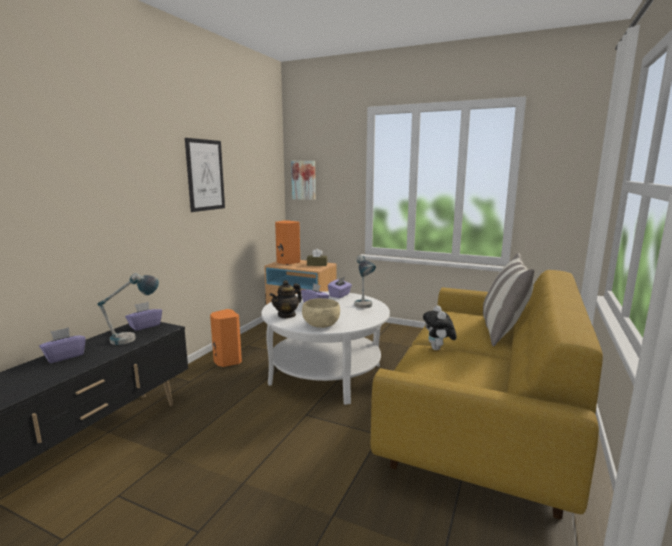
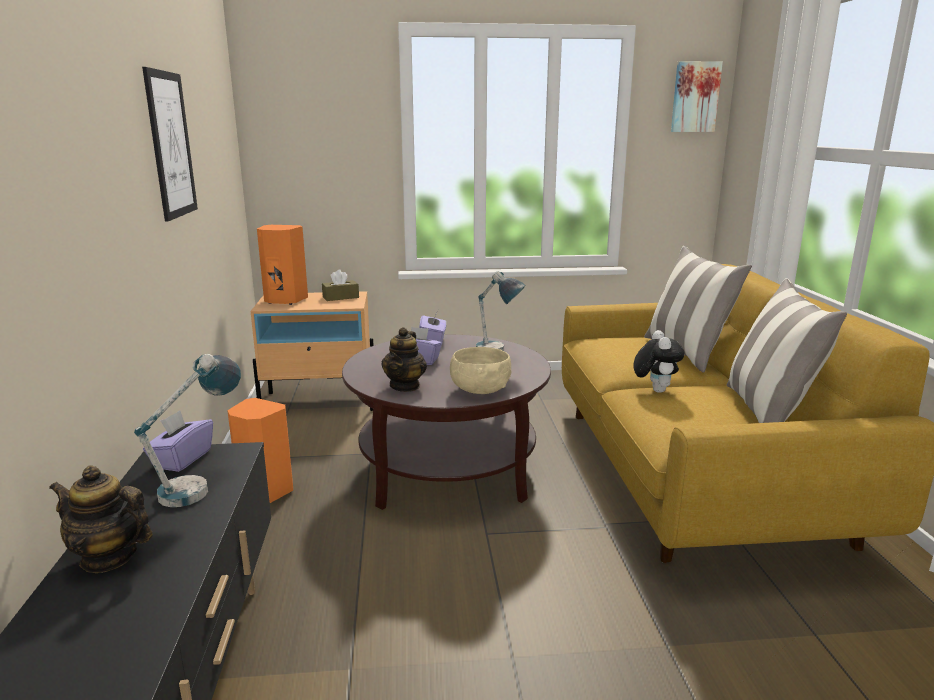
camera: 30 degrees left, 5 degrees up
(64, 356) = (109, 557): purple tissue box -> teapot
(304, 180) = (282, 149): picture -> picture (694, 97)
(326, 374) = (448, 469): white coffee table -> brown coffee table
(438, 349) = (654, 390): plush toy -> plush toy turned 150 degrees counterclockwise
(500, 382) = (768, 413): none -> pillow

